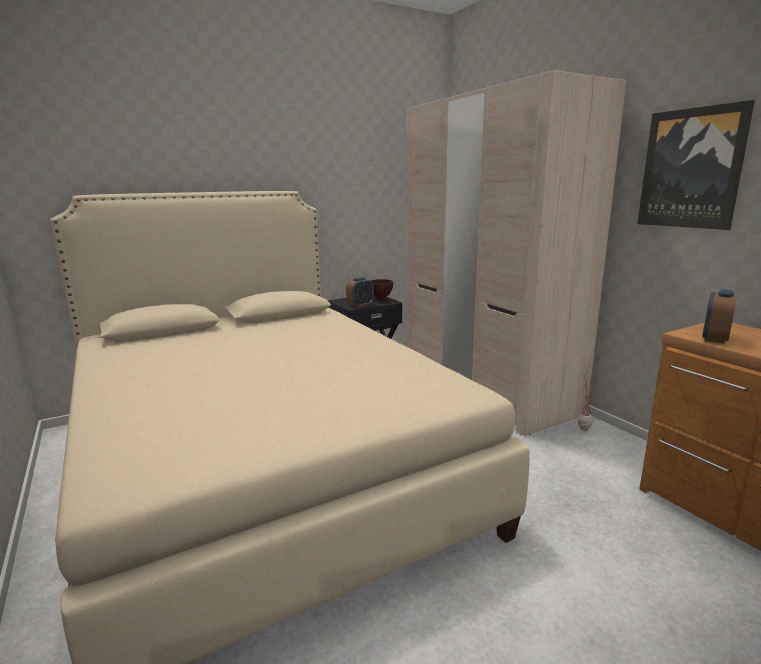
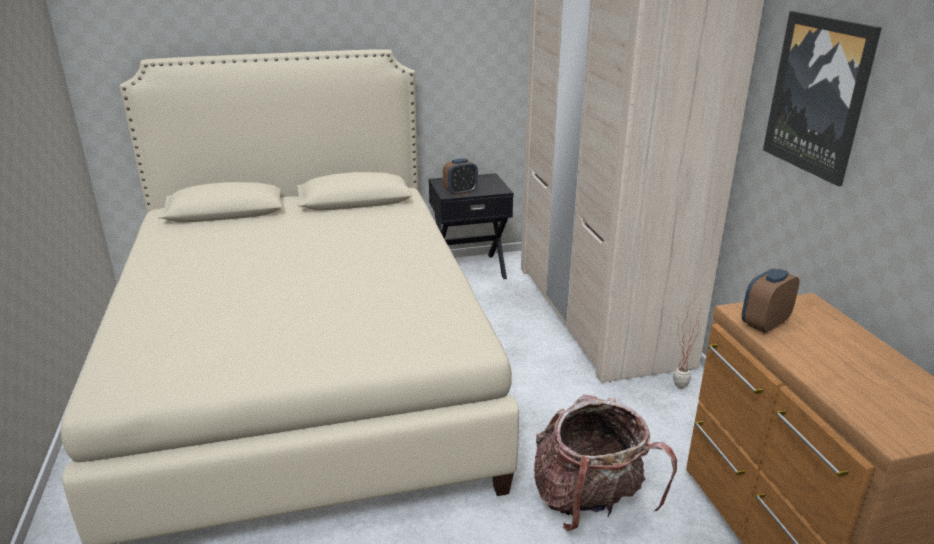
camera: 15 degrees right, 10 degrees up
(381, 299) = (492, 184): brown bowl -> none
(587, 532) = (589, 503): none -> backpack

